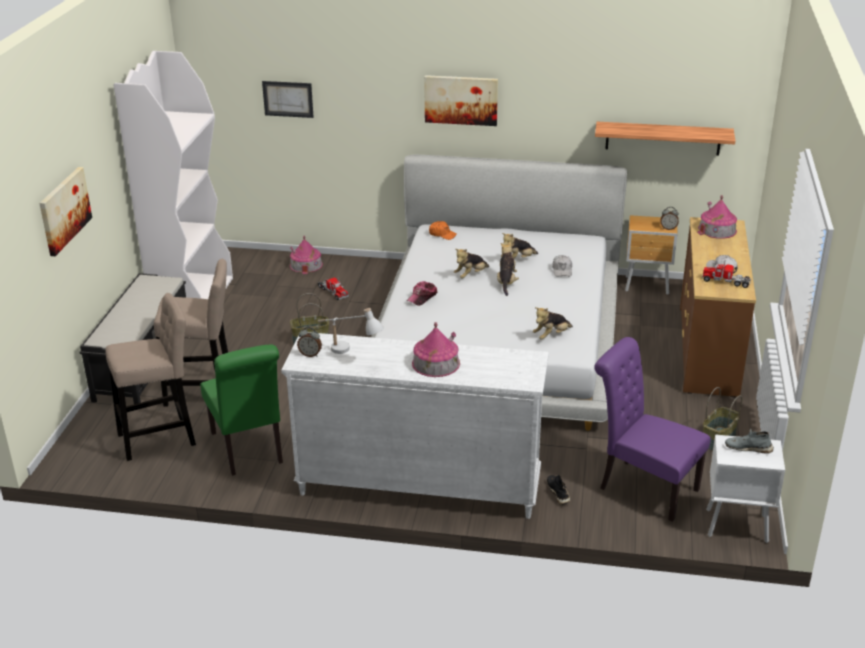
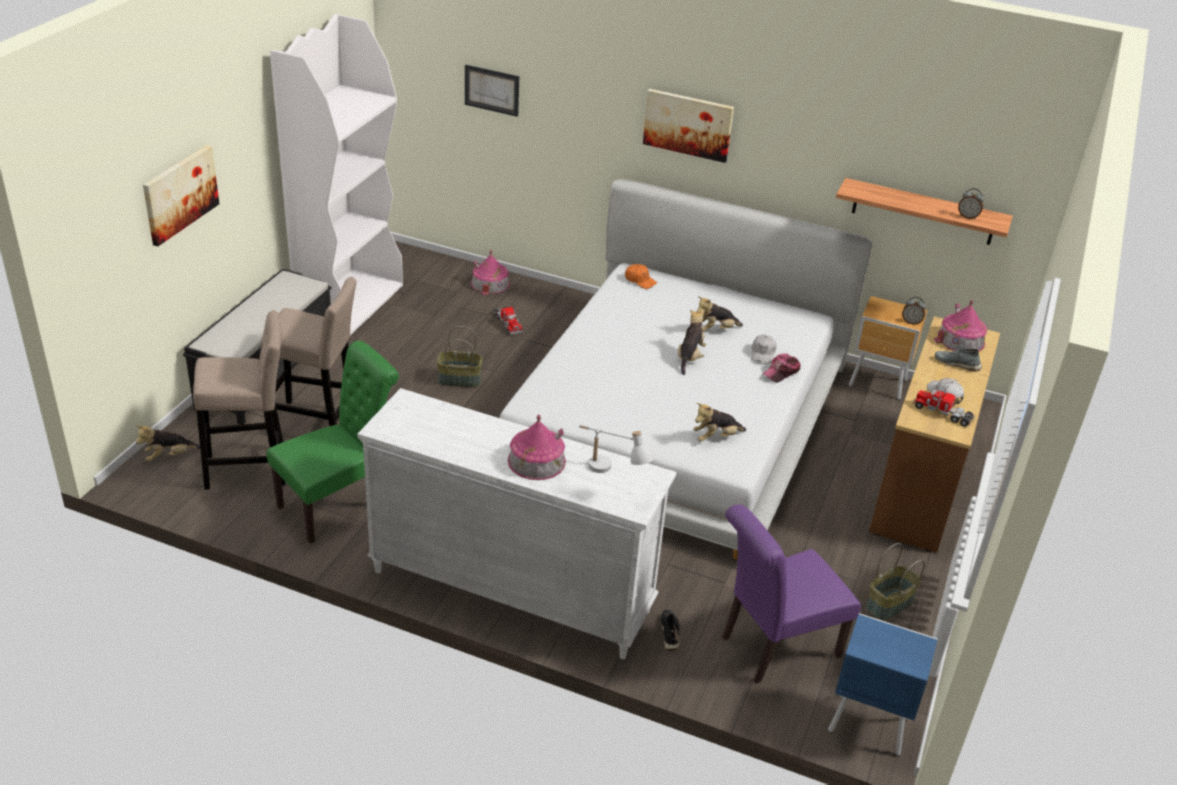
camera: 10 degrees right, 5 degrees up
(249, 450) = (339, 504): green chair -> green chair turned 120 degrees counterclockwise
(310, 354) = (398, 420): alarm clock -> alarm clock (968, 216)
(350, 353) = (444, 428): white table lamp -> white table lamp (610, 475)
(422, 297) = (584, 358): cap -> cap (781, 372)
(471, 275) = (652, 340): plush toy -> plush toy (169, 456)
(643, 487) = (773, 647): purple chair -> purple chair turned 75 degrees counterclockwise
(735, 525) = (867, 723): white nightstand -> blue nightstand
(748, 448) = (892, 640): grey shoe -> grey shoe (957, 364)

